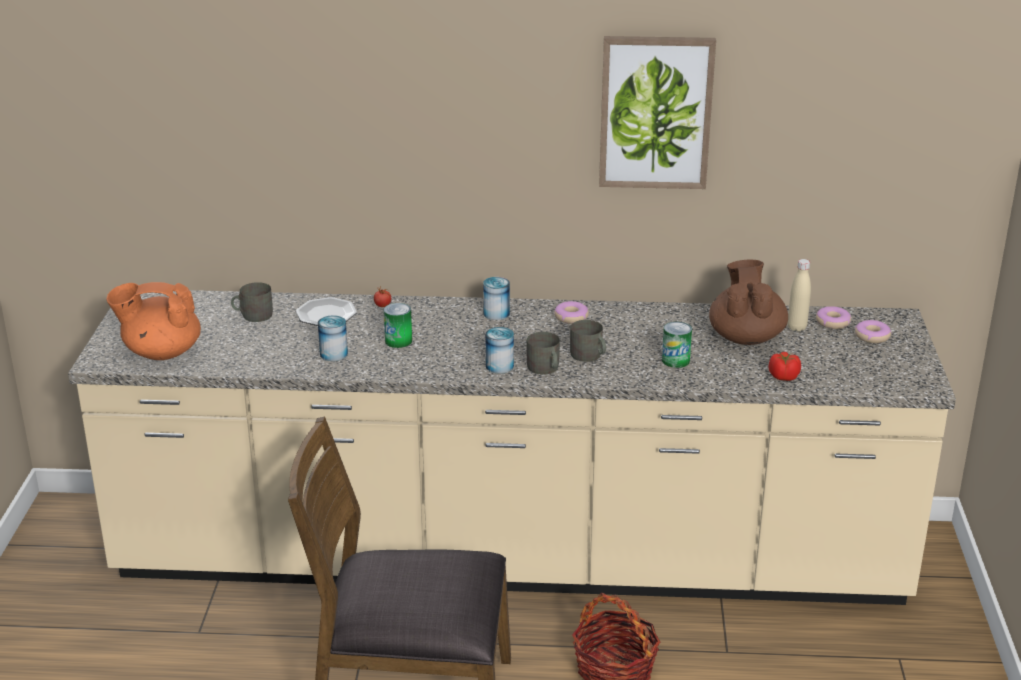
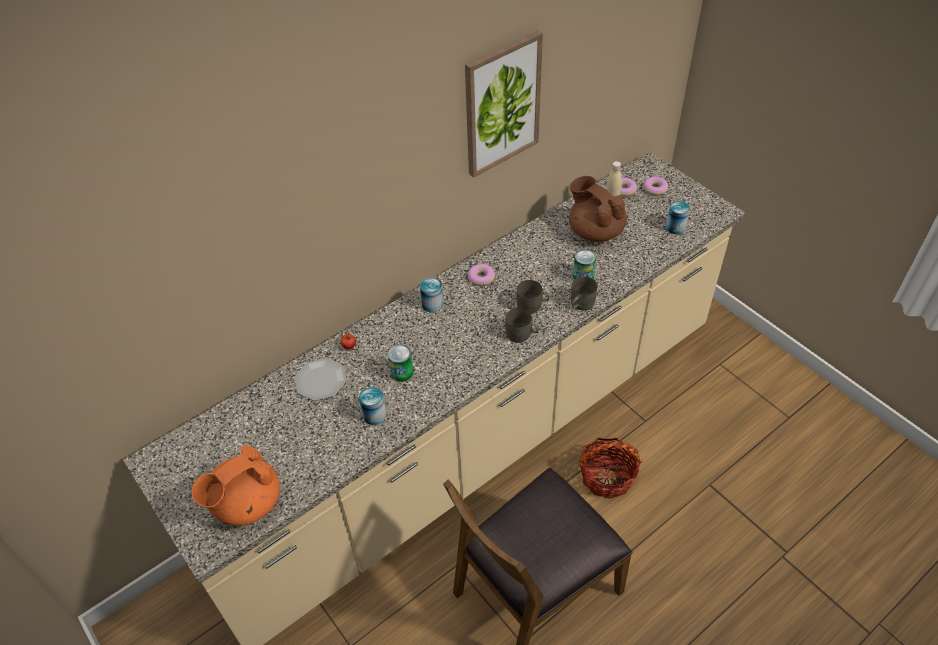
camera: 40 degrees left, 20 degrees up
(253, 315) = (267, 417): grey mug -> grey mug (580, 304)
(499, 366) = (492, 351): can -> can (675, 227)
(783, 376) = (651, 251): tomato -> none

